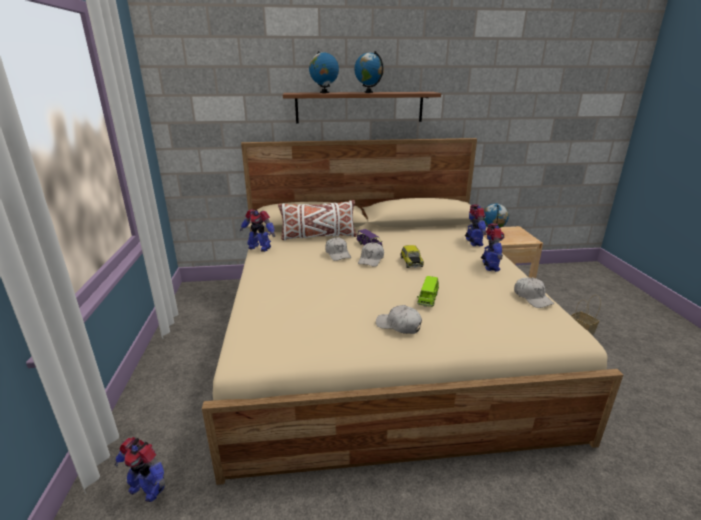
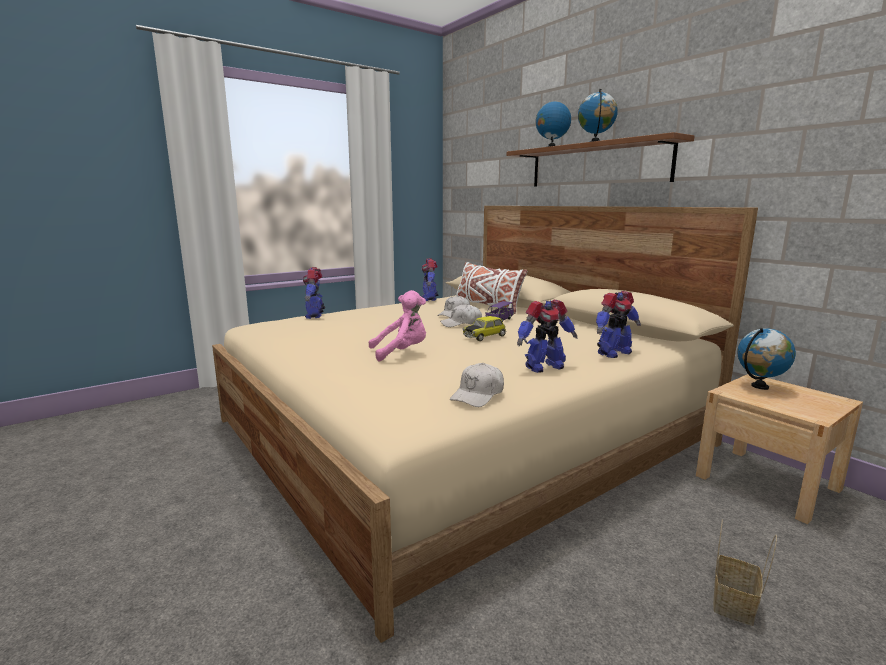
camera: 60 degrees right, 10 degrees down
(147, 488) = (212, 403): toy robot -> toy robot (315, 315)
(399, 325) = (329, 350): white cap -> none
(428, 299) = (401, 353): green toy car -> pink plush toy

